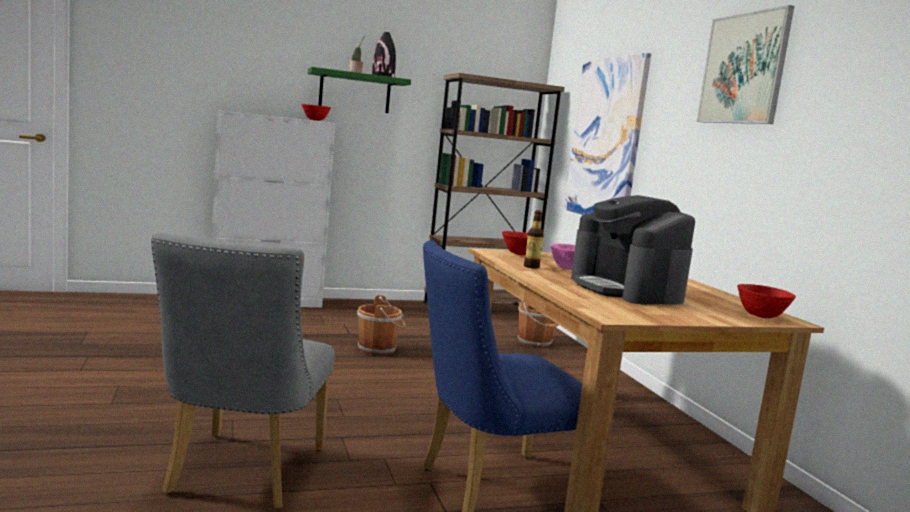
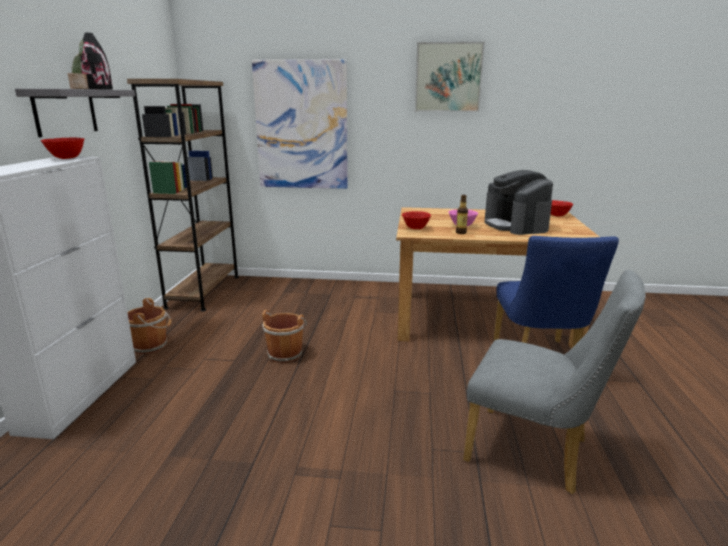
camera: 65 degrees left, 10 degrees up
(355, 92) = (65, 111): green shelf -> grey shelf
(535, 343) = (302, 291): brown bucket -> brown bucket (151, 346)
(626, 290) = (515, 225): coffee machine -> coffee machine turned 75 degrees clockwise

